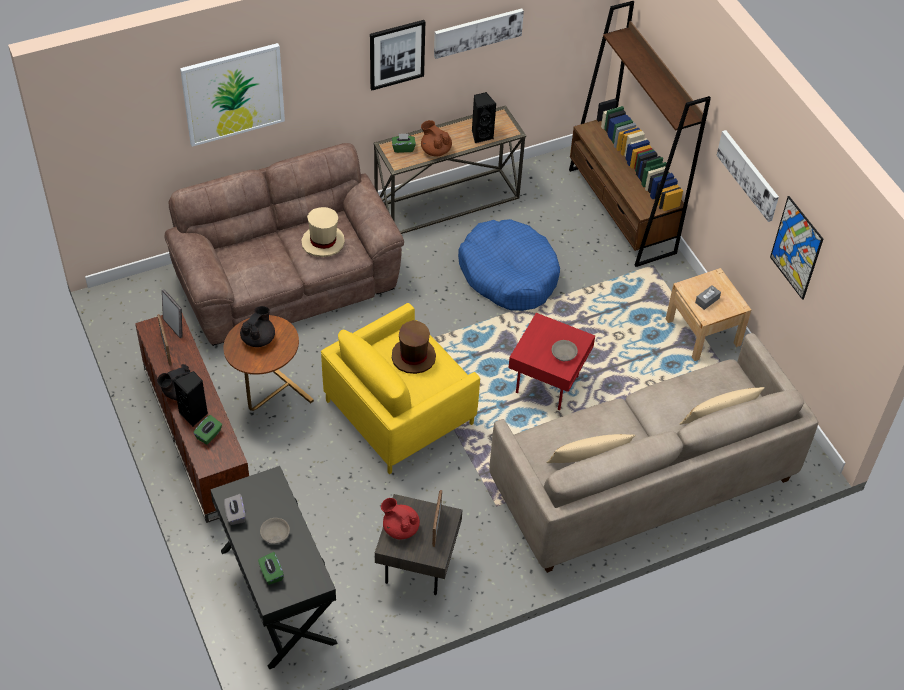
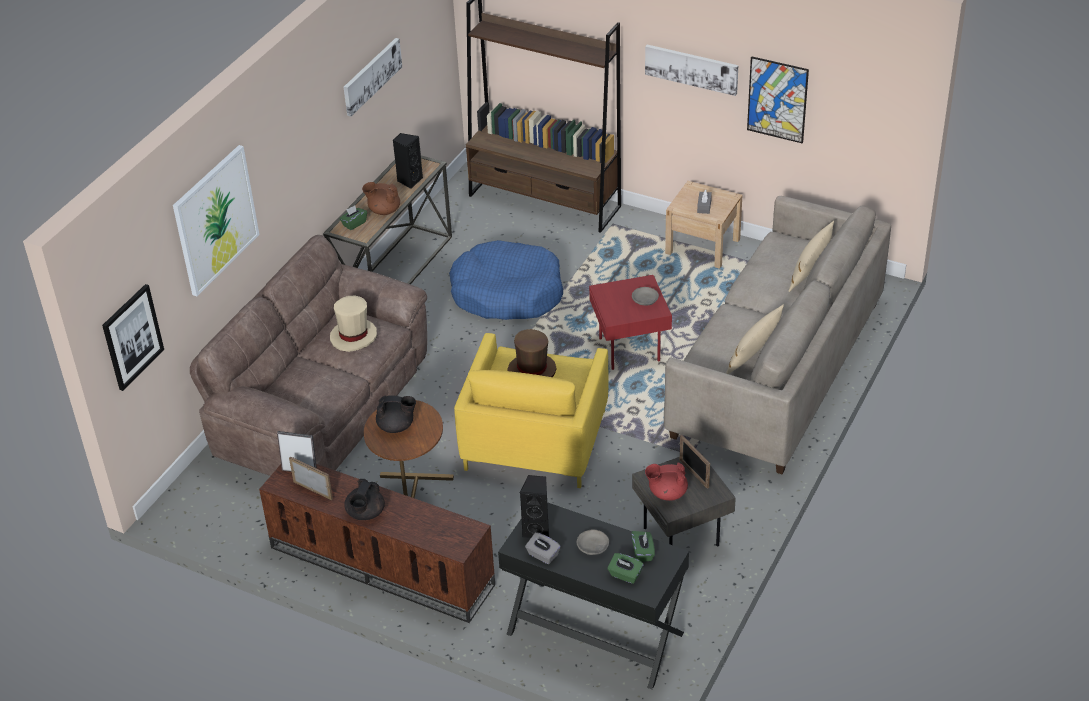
camera: 35 degrees left, 10 degrees down
(194, 415) = (400, 521): black speaker -> black speaker (537, 529)
(209, 435) = (432, 527): green tissue box -> green tissue box (643, 552)
(258, 339) = (396, 426): black teapot -> black teapot turned 105 degrees clockwise
(396, 54) = (322, 123): picture -> picture (132, 337)

